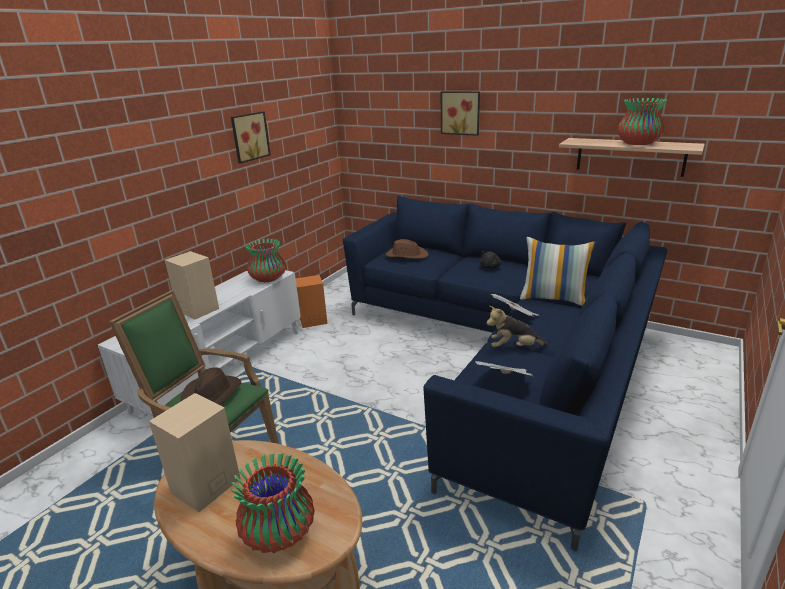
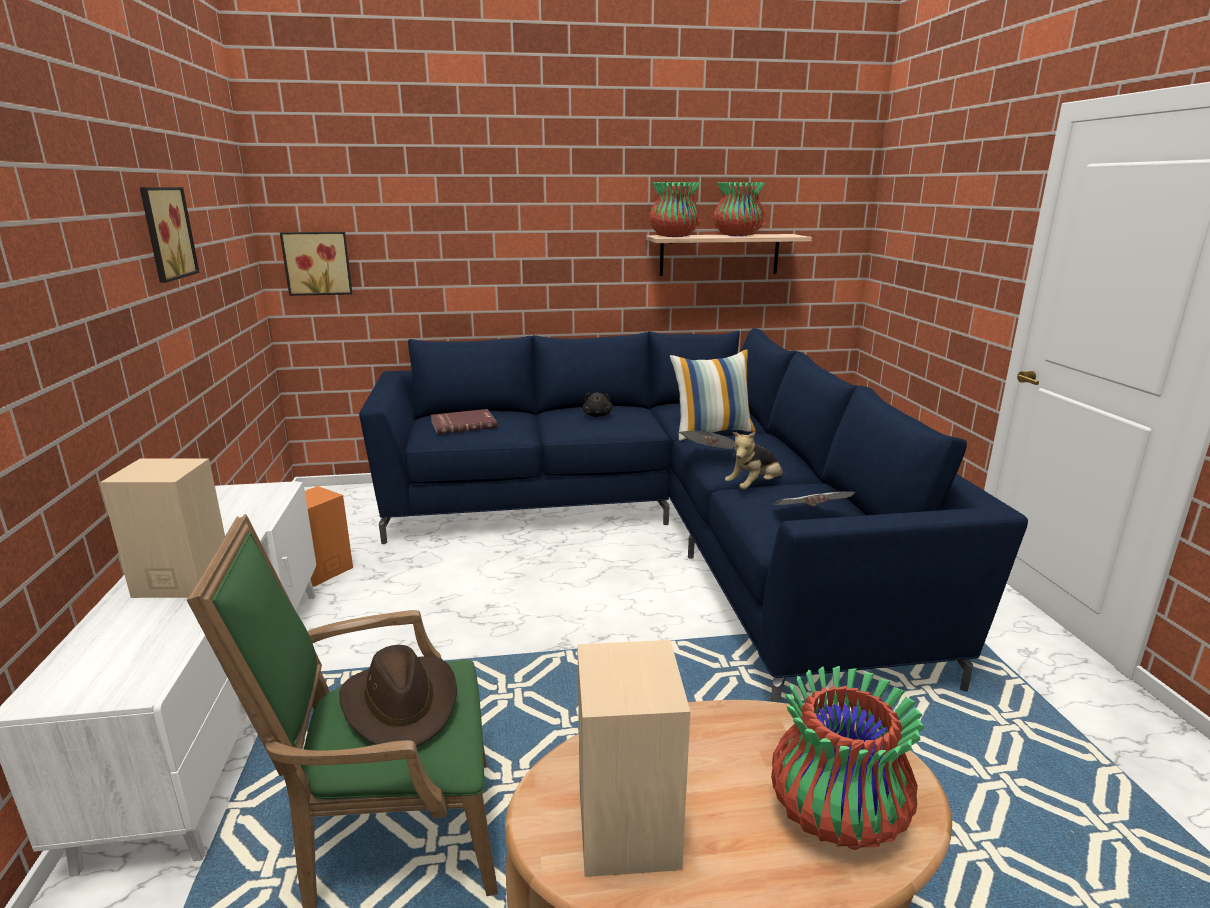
camera: 40 degrees left, 5 degrees down
(268, 278) = (265, 500): vase -> vase (673, 236)
(406, 255) = (463, 424): brown hat -> red book
(461, 113) = (491, 206): picture -> picture (318, 263)

